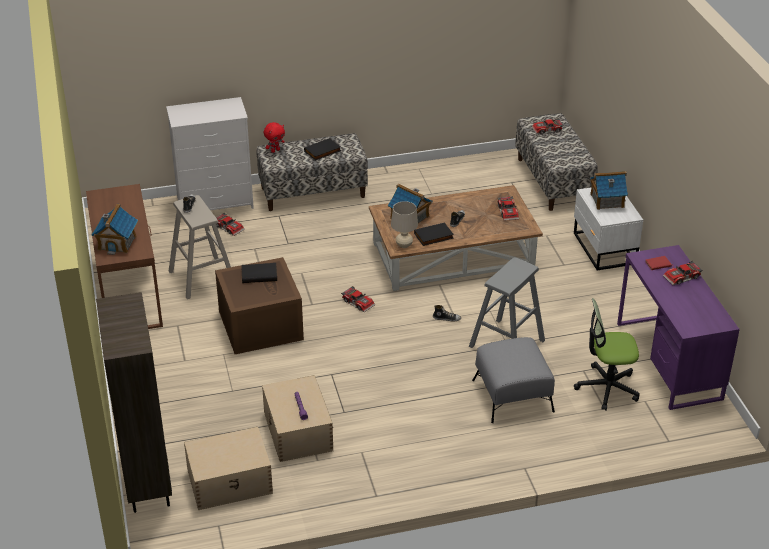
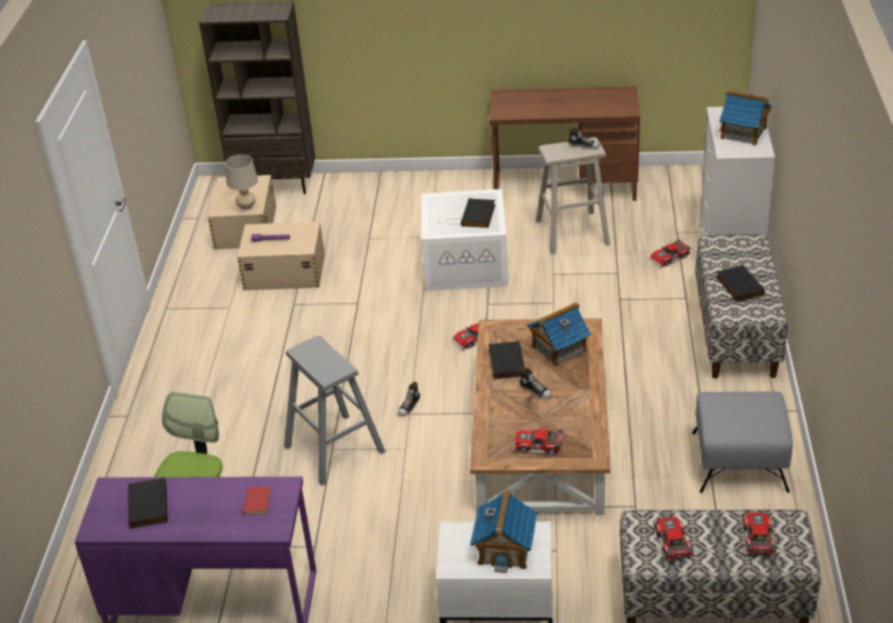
camera: 110 degrees right, 0 degrees up
(117, 242) = (526, 101): toy house -> toy house (743, 133)
(259, 325) = (467, 263): brown storage box -> white storage box
(275, 150) = (750, 247): red plush toy -> none
(404, 245) = (497, 334): beige table lamp -> beige table lamp (246, 206)
(512, 396) = (240, 432): grey ottoman -> grey ottoman (738, 461)
(682, 277) = (213, 519): toy car -> toy car (671, 543)
(691, 308) = (146, 506): none -> black book

